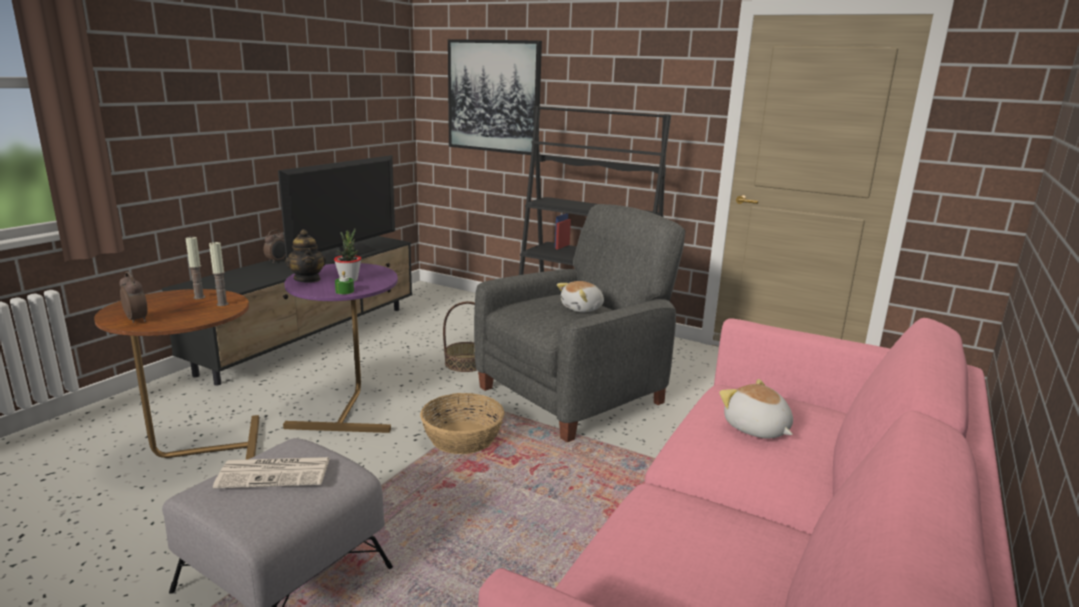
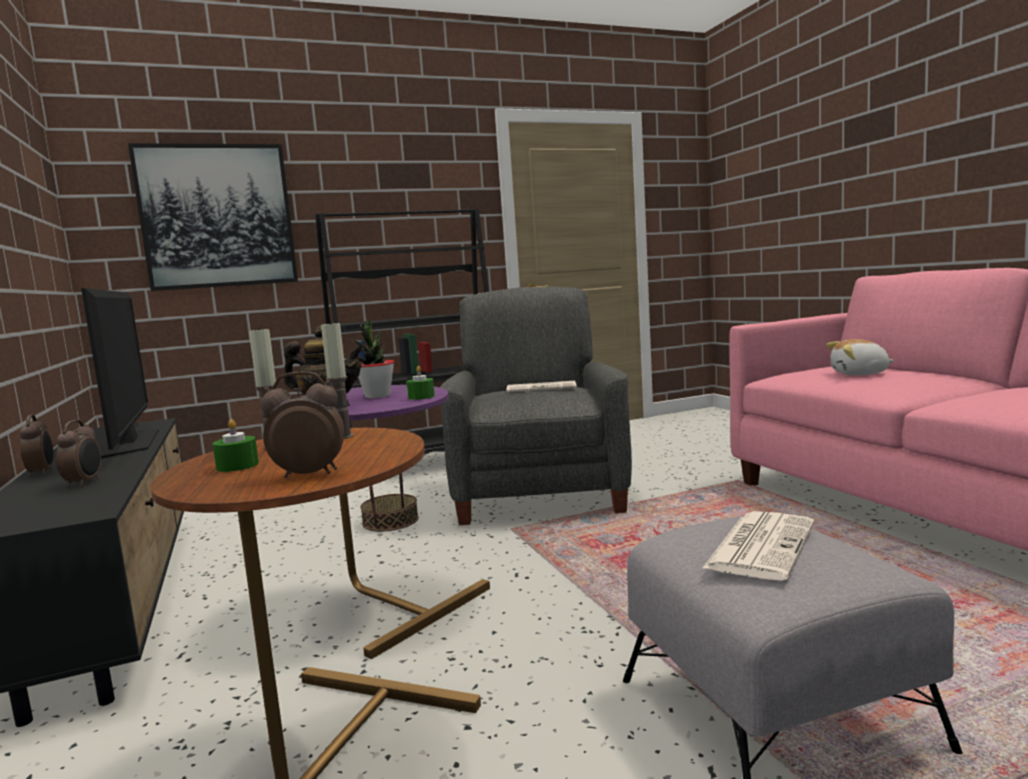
camera: 50 degrees left, 10 degrees down
(158, 302) = (237, 466): none -> green candle
(261, 275) = (85, 483): none -> alarm clock
(462, 438) = (557, 553): basket -> none
(582, 309) = (542, 388): plush toy -> newspaper

